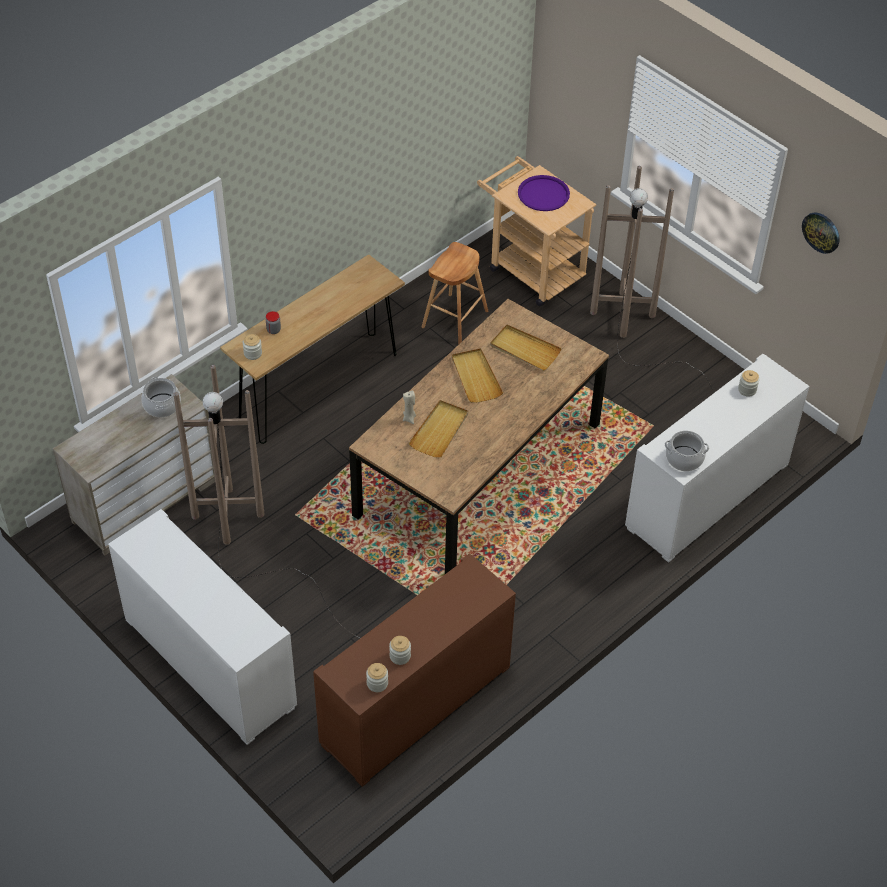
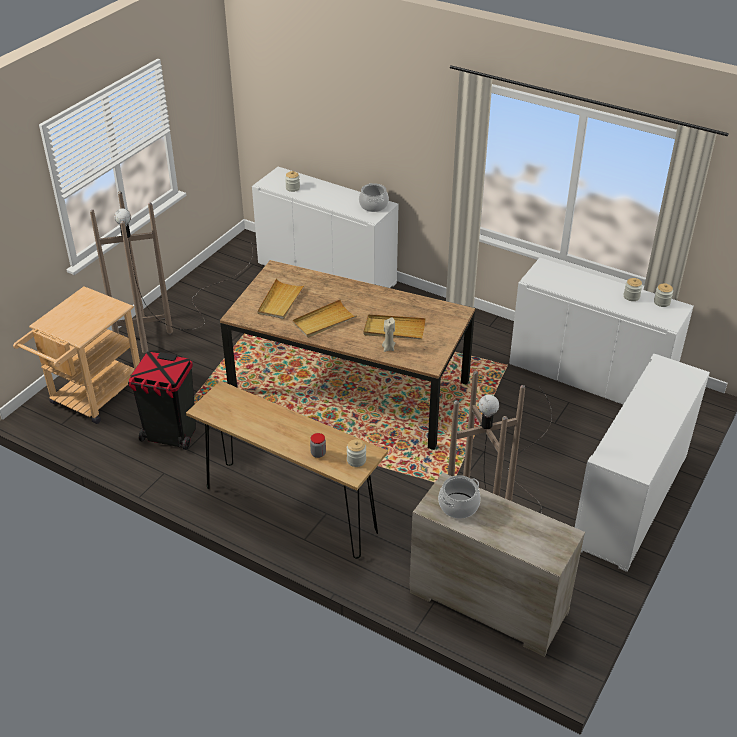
camera: 105 degrees left, 10 degrees down
(416, 705) = (589, 377): brown cabinet -> white cabinet
(455, 319) = (170, 435): brown stool -> black trash can
(543, 194) = (75, 316): purple tray -> none
(821, 232) = (196, 93): wall clock -> none

